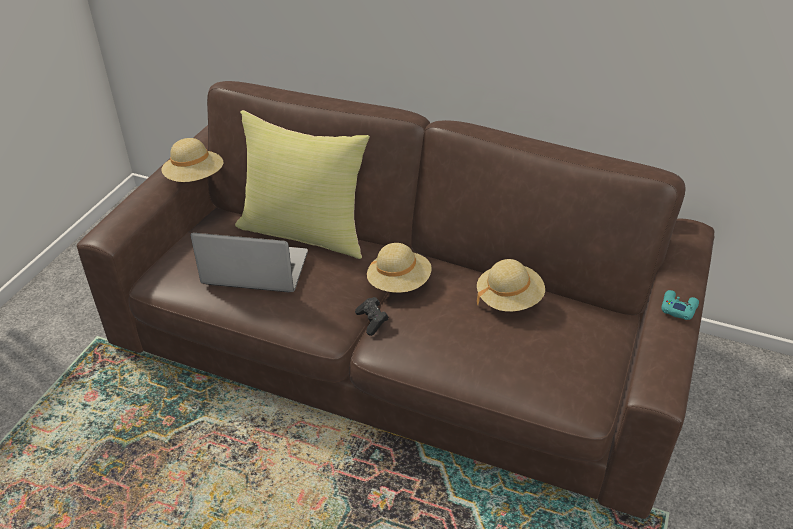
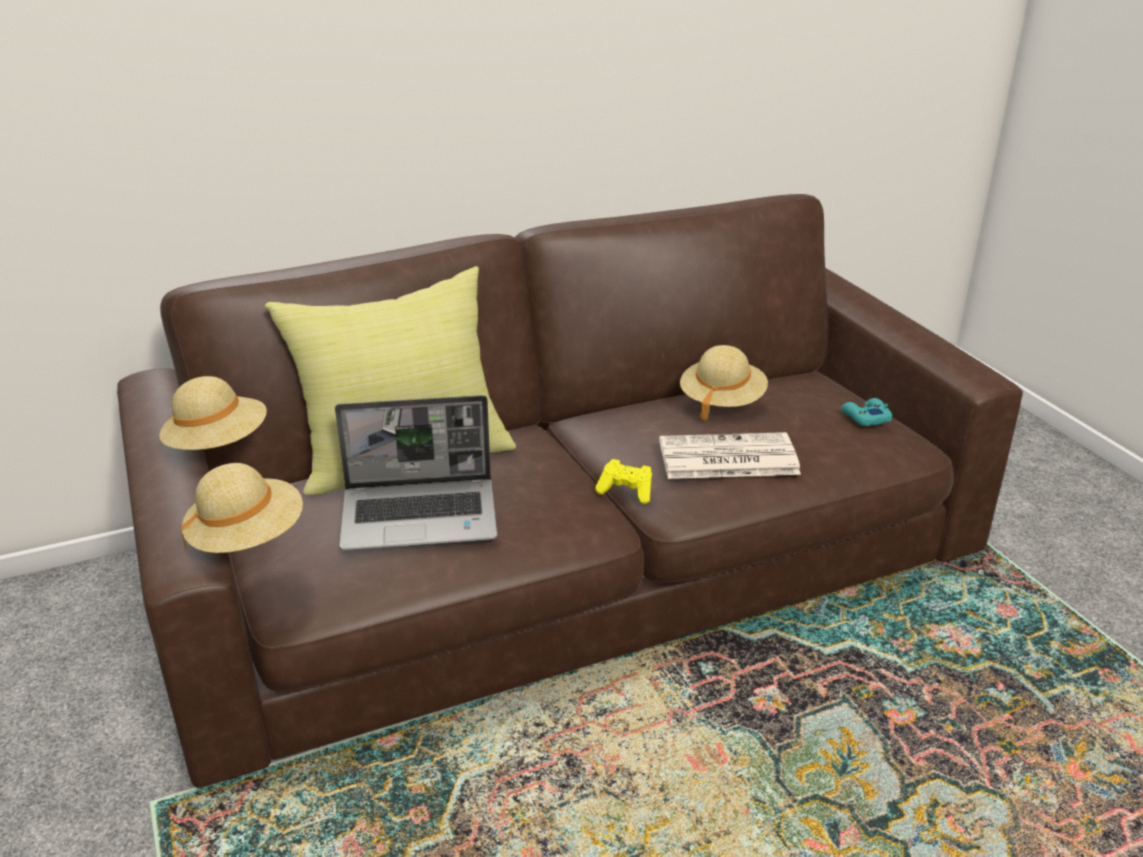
camera: 45 degrees left, 10 degrees down
(254, 270) = (421, 516): laptop -> laptop turned 150 degrees counterclockwise
(372, 321) = (626, 491): black game controller -> yellow game controller
(399, 283) = (591, 448): beige hat -> beige hat (247, 538)
(445, 337) = (726, 458): none -> newspaper
(678, 308) = (893, 317): turquoise game controller -> turquoise game controller (865, 417)

